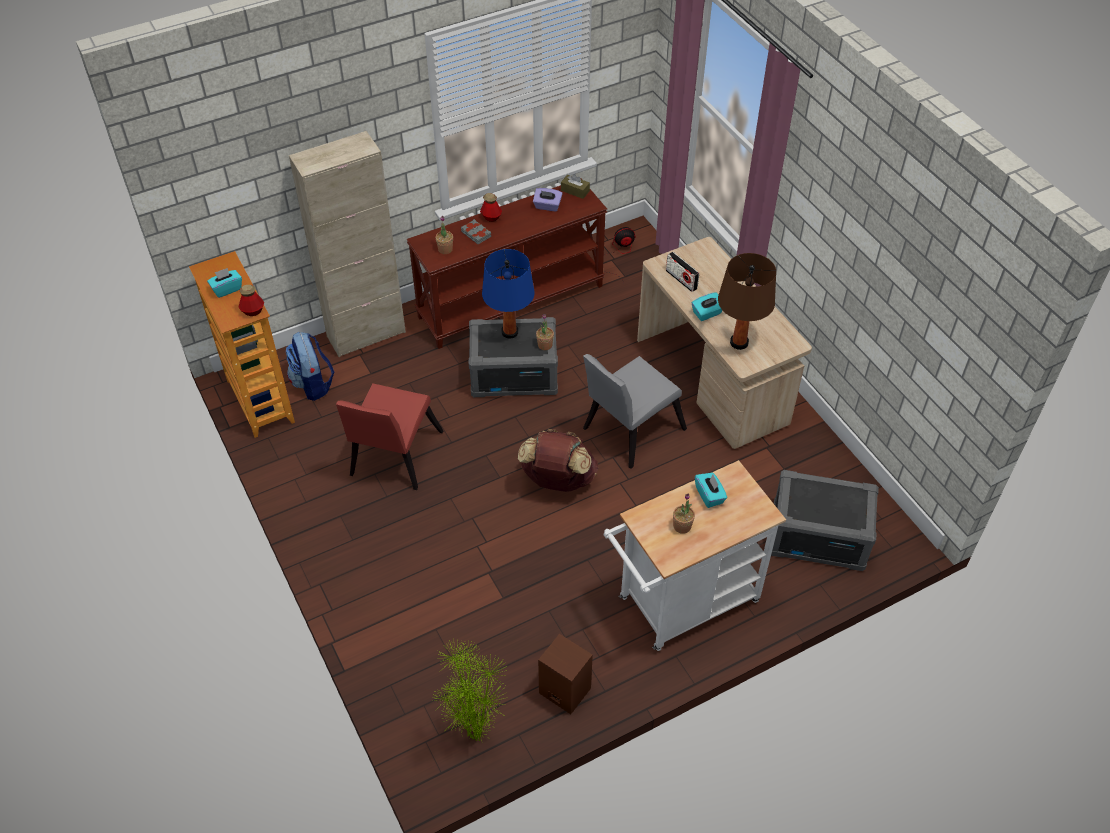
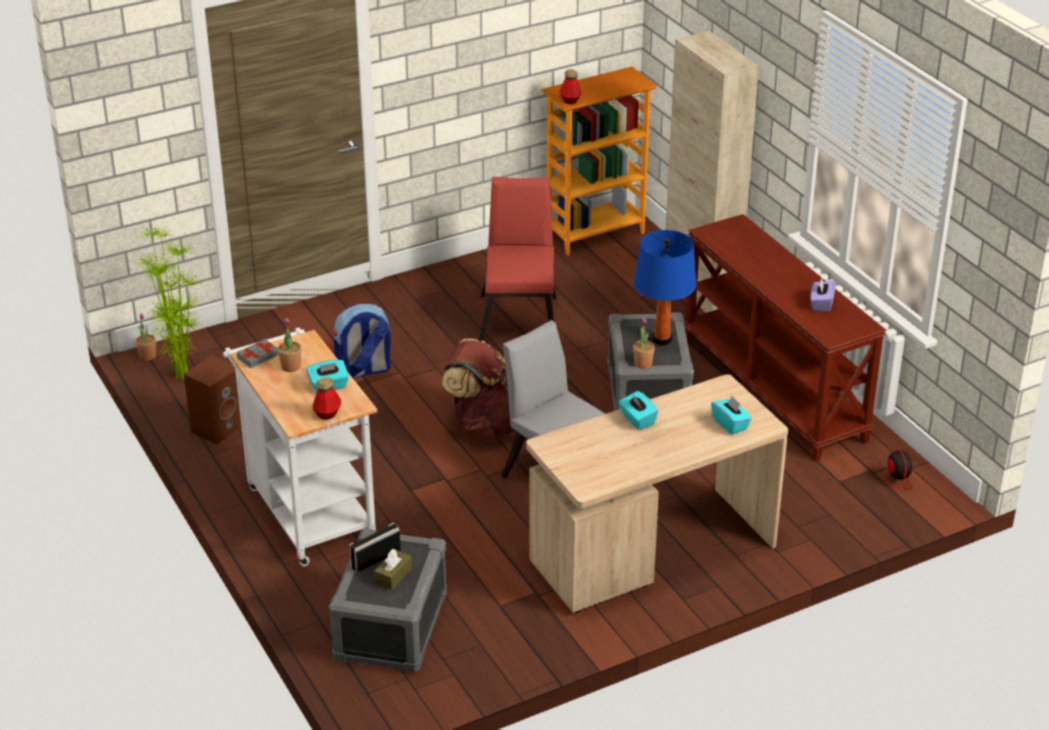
camera: 90 degrees right, 15 degrees down
(227, 289) = (600, 86): turquoise tissue box -> turquoise tissue box (730, 424)
(313, 384) = (621, 262): backpack -> backpack (363, 371)
(393, 457) = (519, 316): red chair -> red chair turned 75 degrees clockwise
(445, 249) = (728, 237): potted plant -> potted plant (147, 356)
(476, 234) = (759, 256): grey book -> grey book (258, 357)
(491, 217) = (791, 265): bottle -> bottle (327, 414)
(575, 191) = (857, 324): brown tissue box -> brown tissue box (393, 576)
(681, 279) = (698, 402): radio -> radio (375, 559)
(739, 343) = (586, 442): brown table lamp -> none

